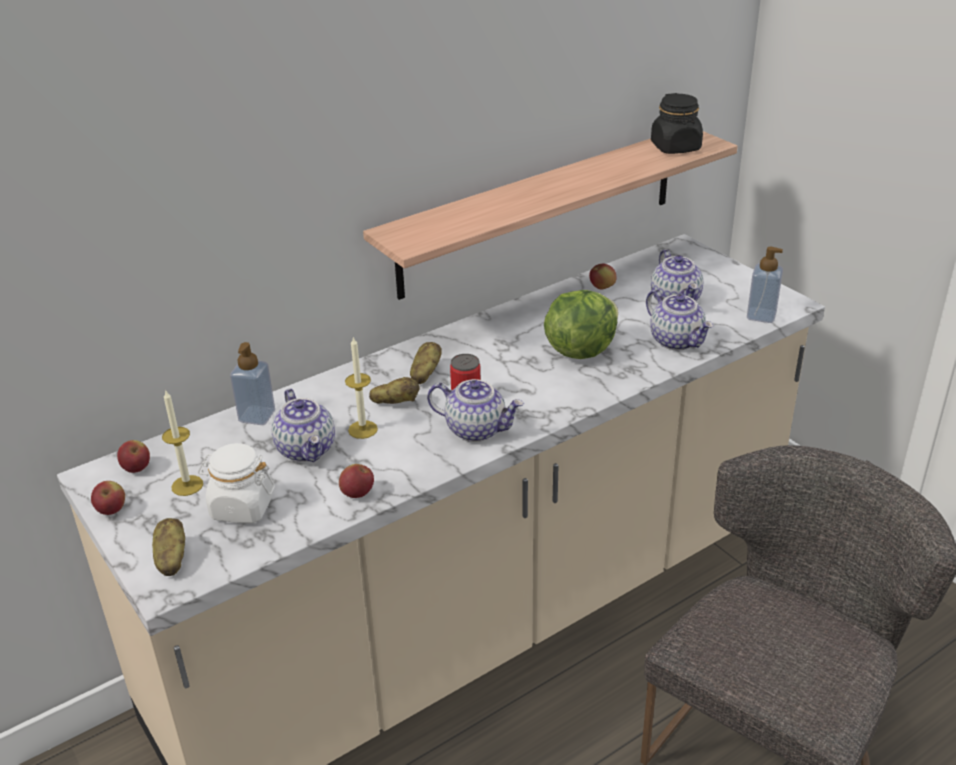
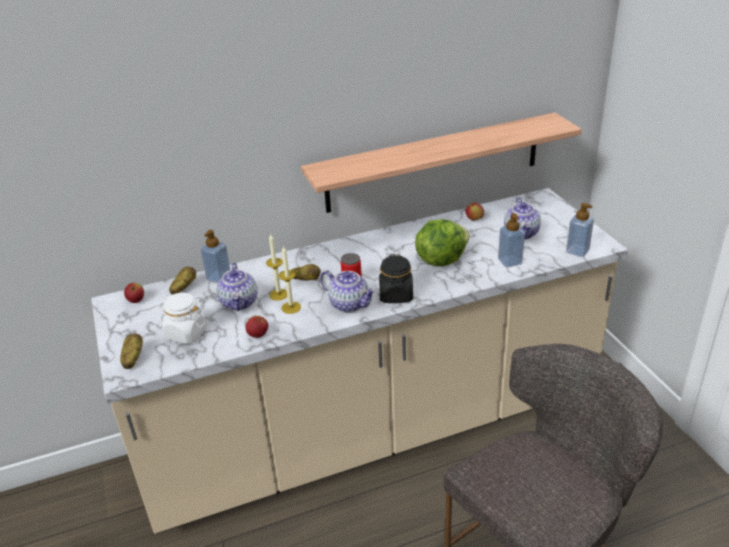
camera: 15 degrees right, 0 degrees up
(111, 510) = (112, 324): apple -> none
(187, 485) = (160, 315): candle -> candle (291, 307)
(425, 374) = (332, 264): potato -> potato (183, 288)
(675, 147) = (536, 127): black jar -> black jar (396, 295)
(677, 341) = (510, 261): teapot -> soap dispenser

